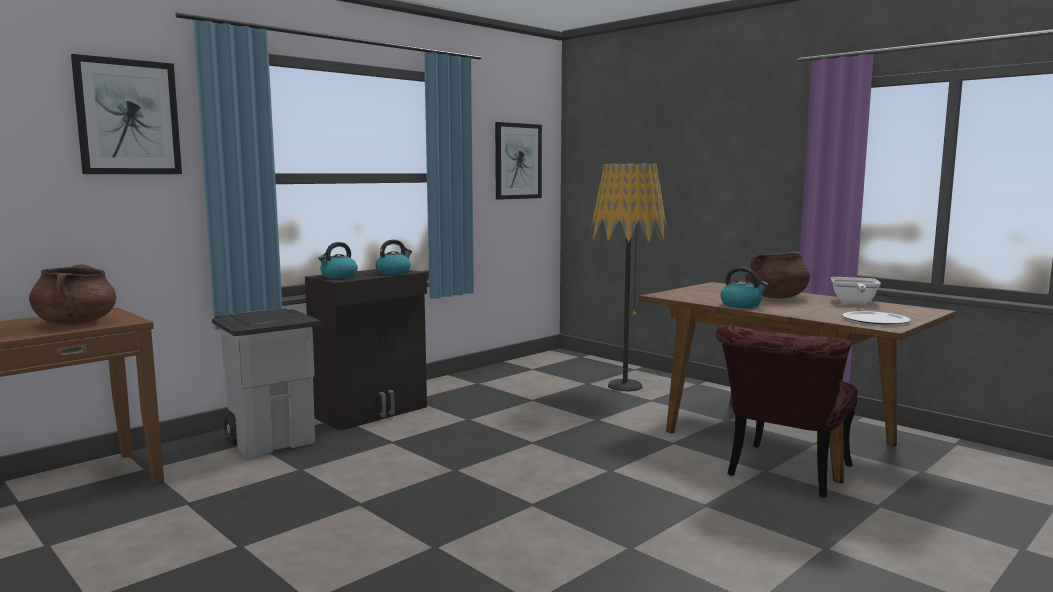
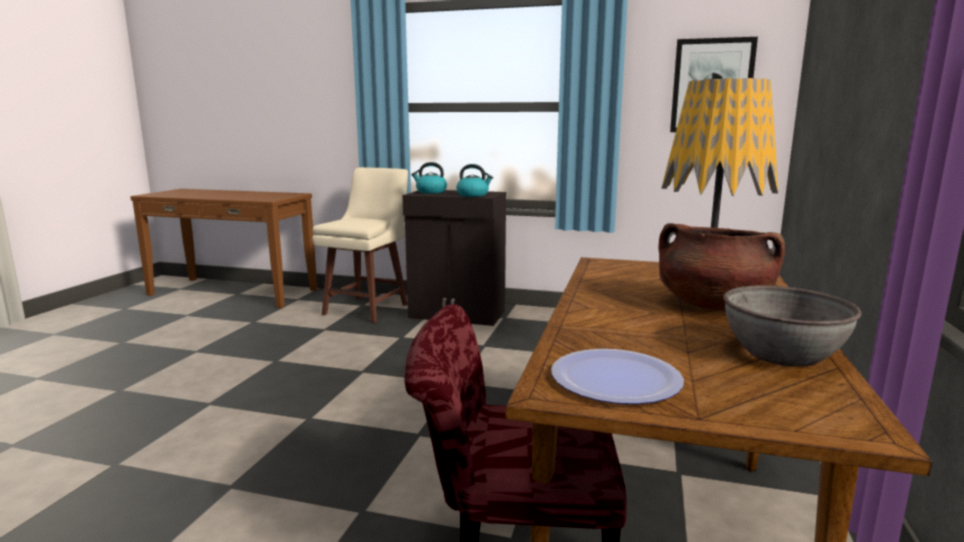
camera: 60 degrees right, 5 degrees up
(76, 323) = (256, 197): brown cooking pot -> none
(128, 117) = (322, 64): picture -> none
(273, 441) = (368, 309): grey trash can -> beige stool
(741, 305) = (597, 296): kettle -> none
(853, 303) = (781, 354): frying pan -> grey bowl

